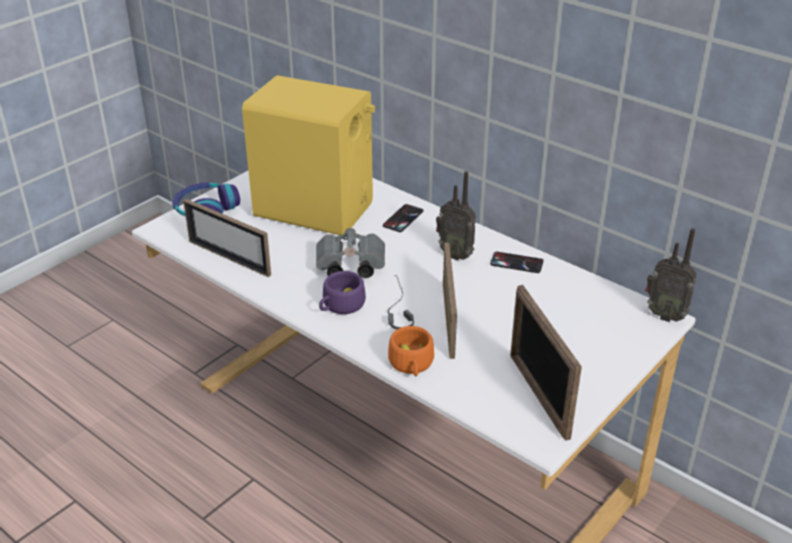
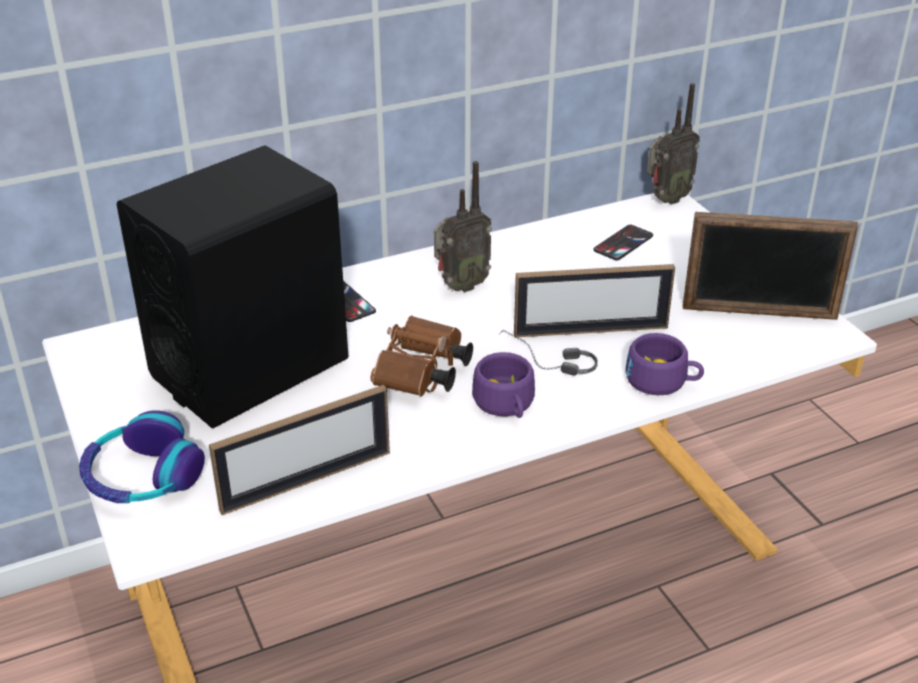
camera: 65 degrees left, 0 degrees up
(314, 209) = (250, 368): yellow speaker -> black speaker
(348, 267) = (422, 375): grey binoculars -> brown binoculars
(411, 365) = (662, 381): orange cup -> purple cup
(448, 320) = (591, 331): picture frame -> picture frame turned 150 degrees clockwise
(516, 263) = (511, 252): phone -> phone (623, 243)

